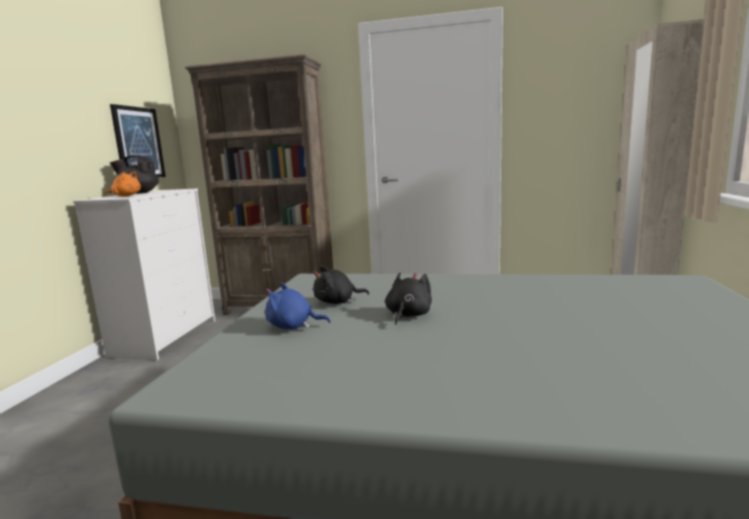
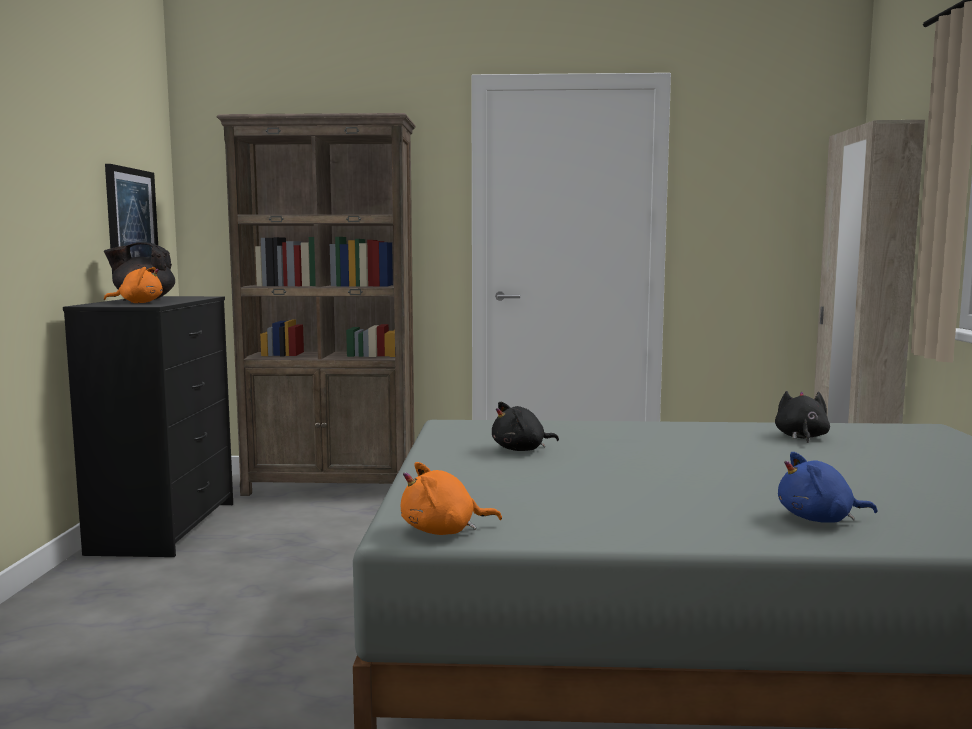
camera: 10 degrees left, 5 degrees down
(165, 337) = (165, 527): white dresser -> black dresser
(194, 392) = (443, 531): none -> orange plush toy
(293, 326) = (491, 473): blue plush toy -> blue plush toy (819, 519)
(408, 315) = (626, 462): black plush toy -> black plush toy (801, 437)

